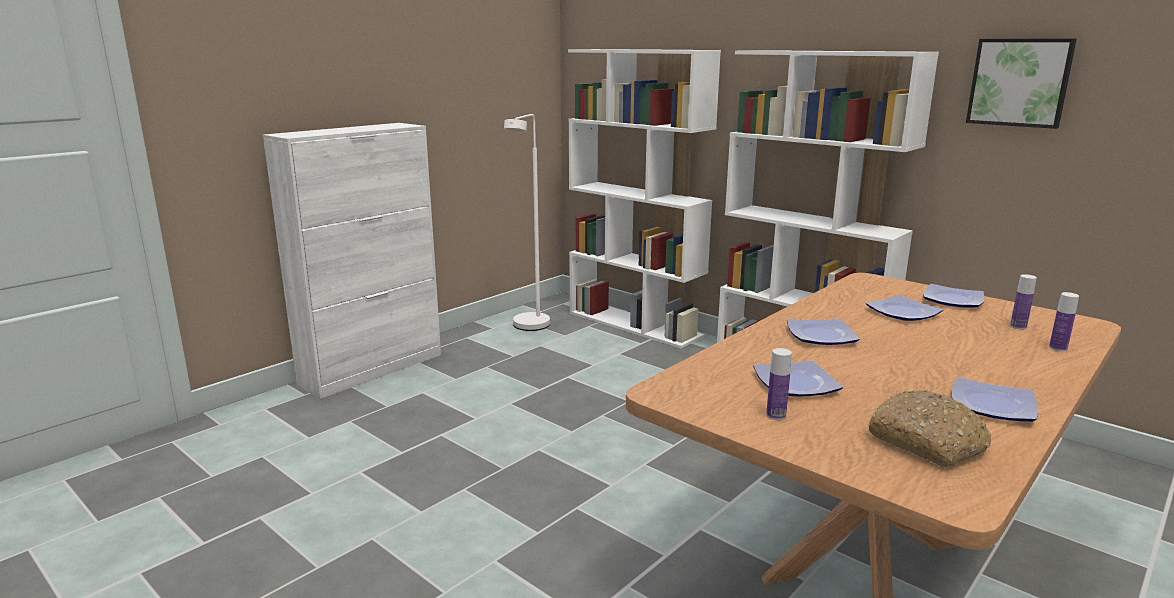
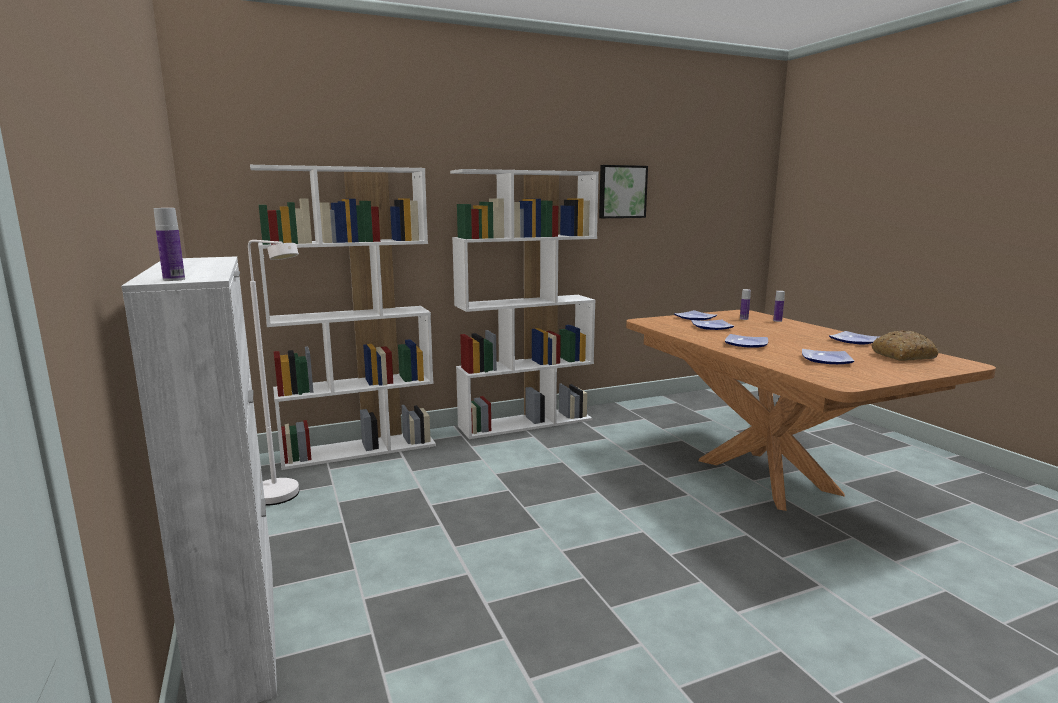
camera: 65 degrees left, 5 degrees down
(776, 415) = (875, 370): bottle -> bottle (174, 279)

